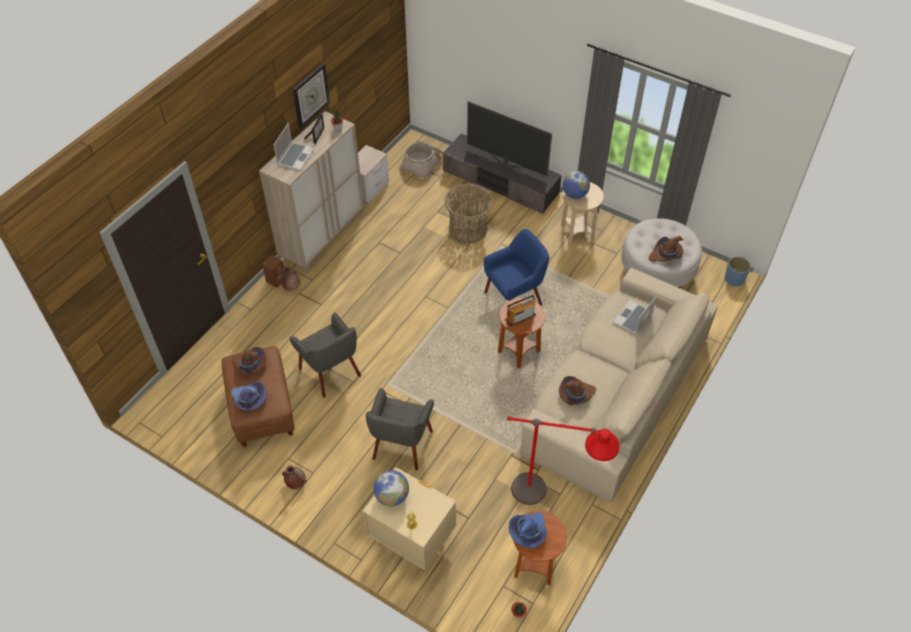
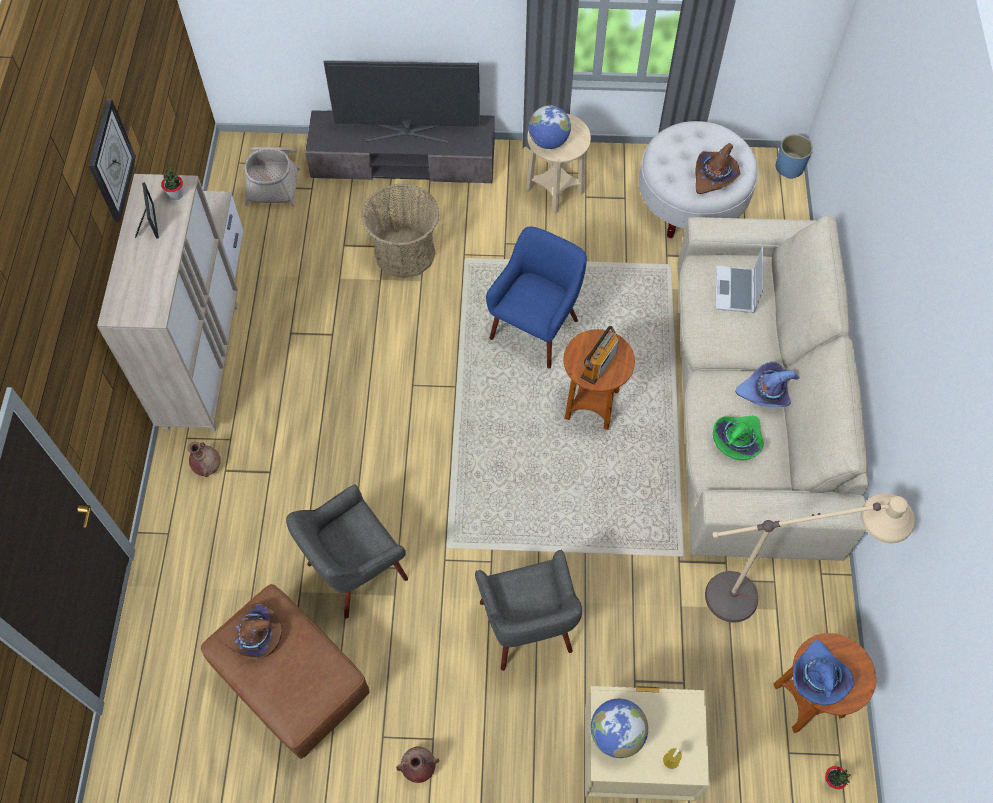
camera: 30 degrees left, 10 degrees up
(249, 399) = (292, 692): purple hat -> purple hat (767, 392)
(276, 279) = (175, 465): brown speaker -> none
(295, 157) = (141, 274): laptop -> none
(330, 372) = (355, 570): grey armchair -> grey armchair turned 120 degrees clockwise
(551, 500) = (769, 597): red floor lamp -> beige floor lamp
(575, 395) = (737, 440): brown hat -> green hat

